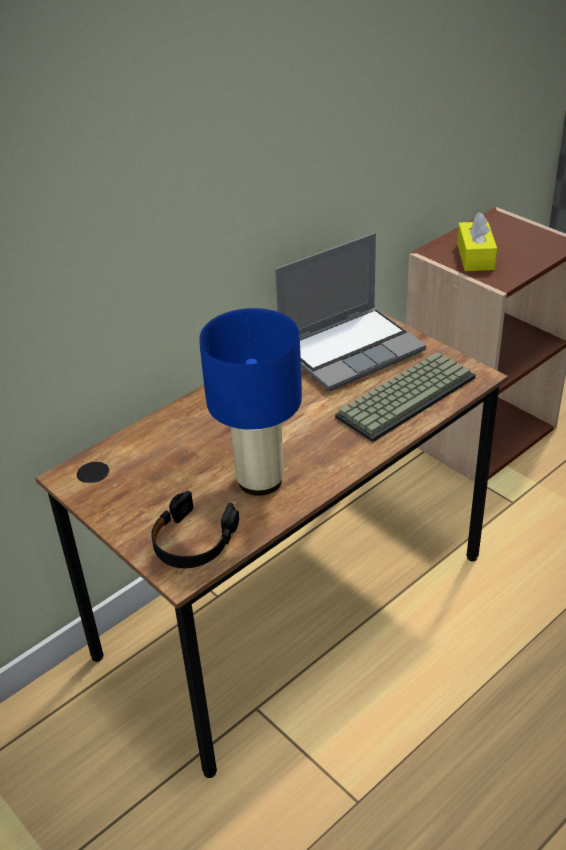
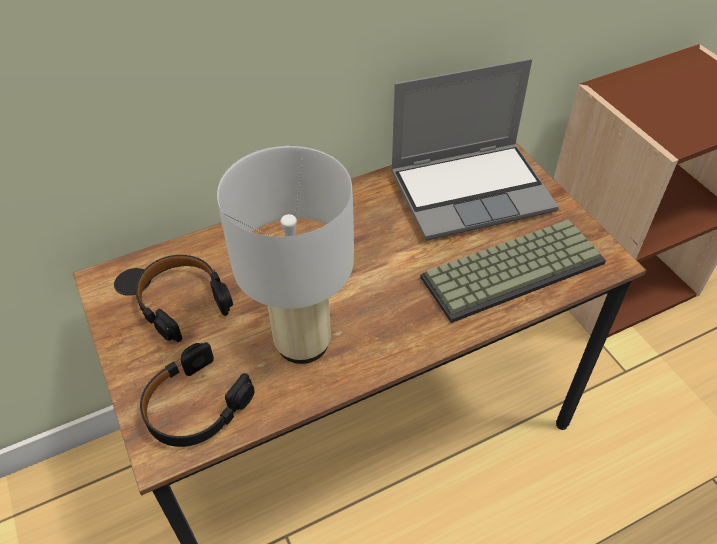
camera: 15 degrees right, 10 degrees up
(145, 475) = (182, 301): none -> black headphones
(259, 480) = (302, 341): blue table lamp -> white table lamp
(475, 256) = (655, 103): yellow tissue box -> none

